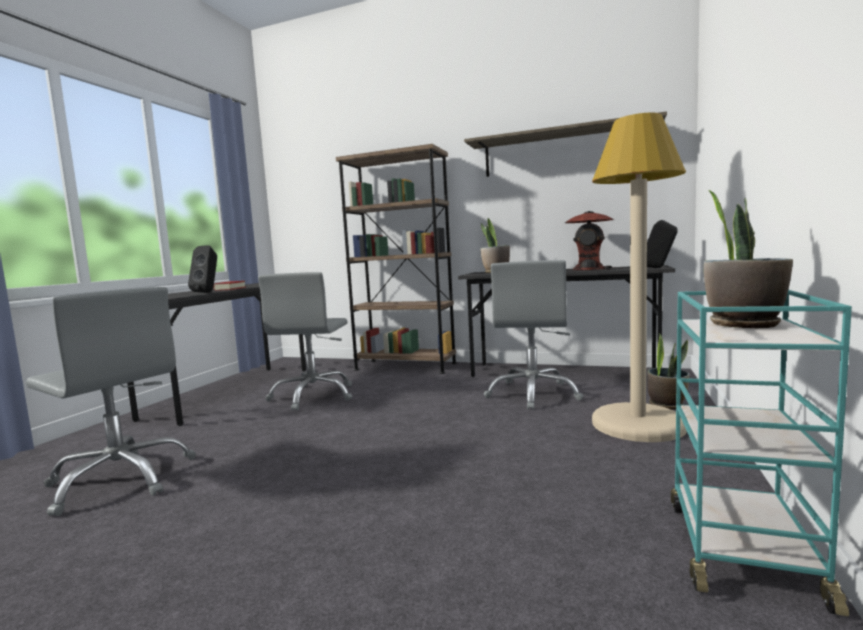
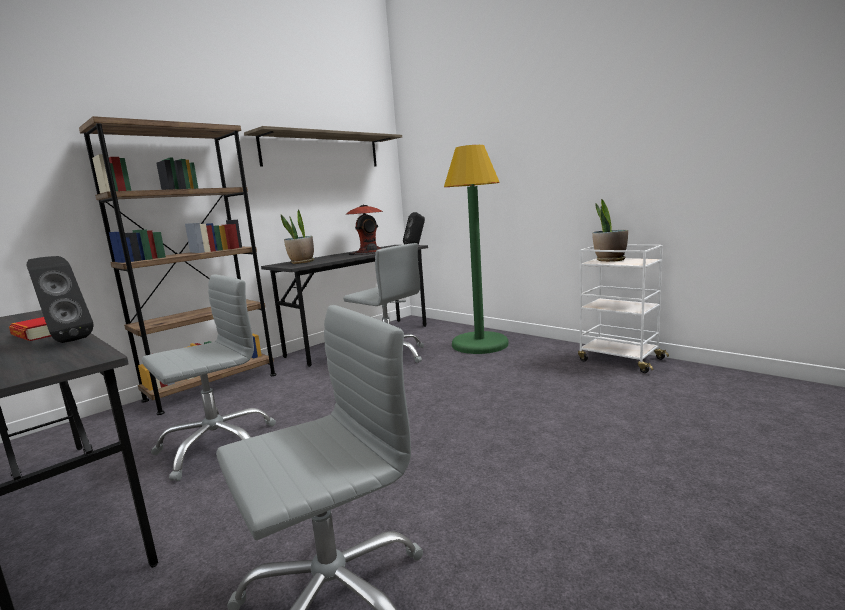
camera: 65 degrees left, 5 degrees up
(313, 396) = (217, 445): grey office chair -> grey office chair turned 75 degrees counterclockwise
(638, 424) = (480, 344): beige floor lamp -> green floor lamp
(667, 405) = (460, 333): potted plant -> none
(740, 550) = (619, 359): turquoise cart -> white cart

